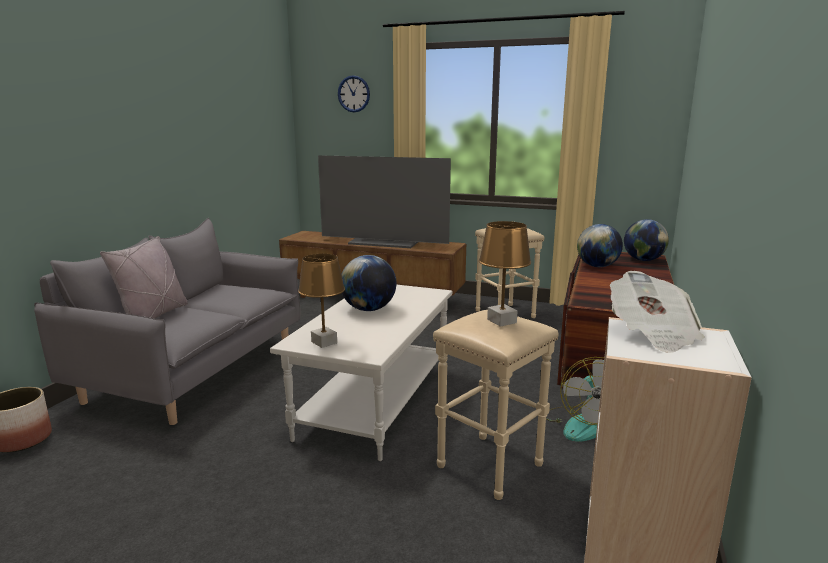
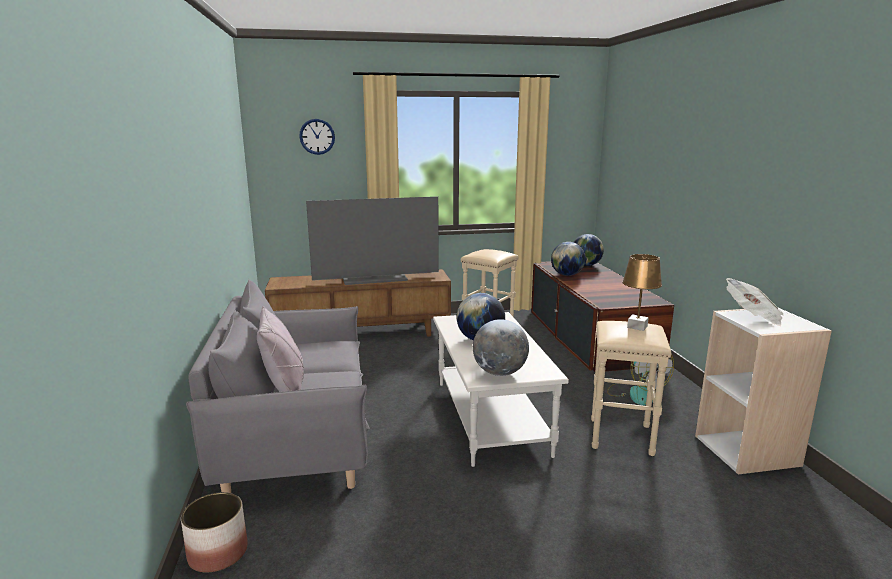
camera: 30 degrees left, 0 degrees up
(323, 342) = (499, 373): brown table lamp -> globe

